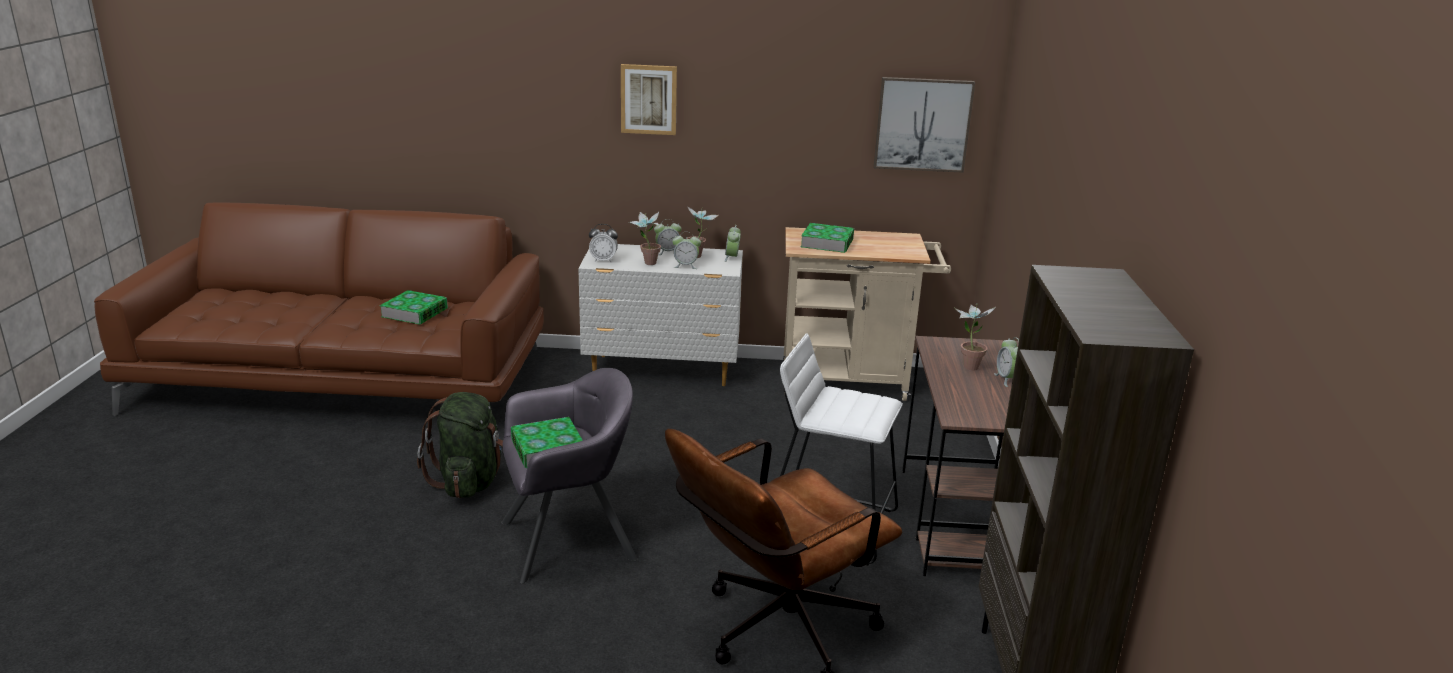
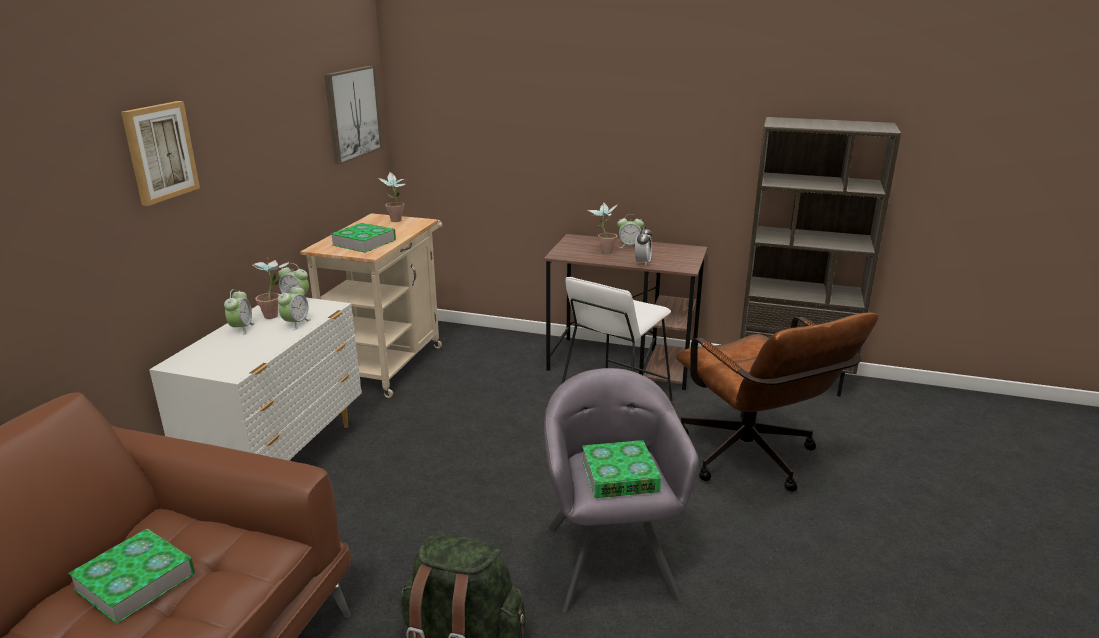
camera: 75 degrees left, 0 degrees up
(603, 260) = (228, 366): alarm clock -> alarm clock (642, 262)
(646, 264) = (267, 343): potted plant -> potted plant (396, 221)

